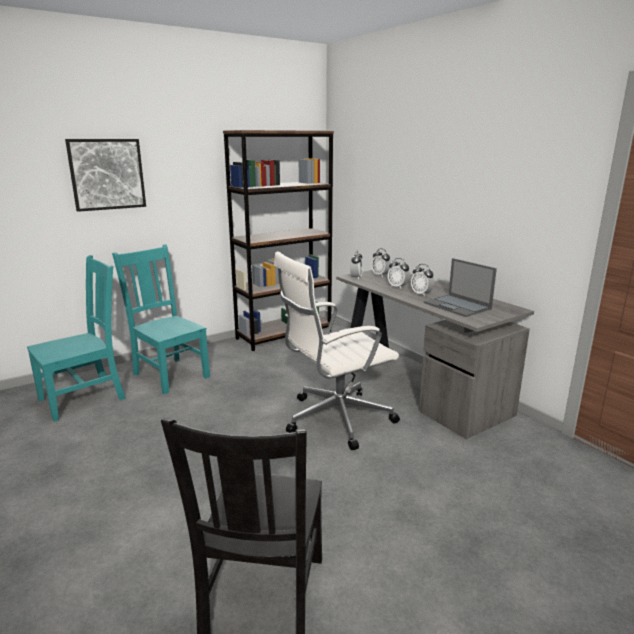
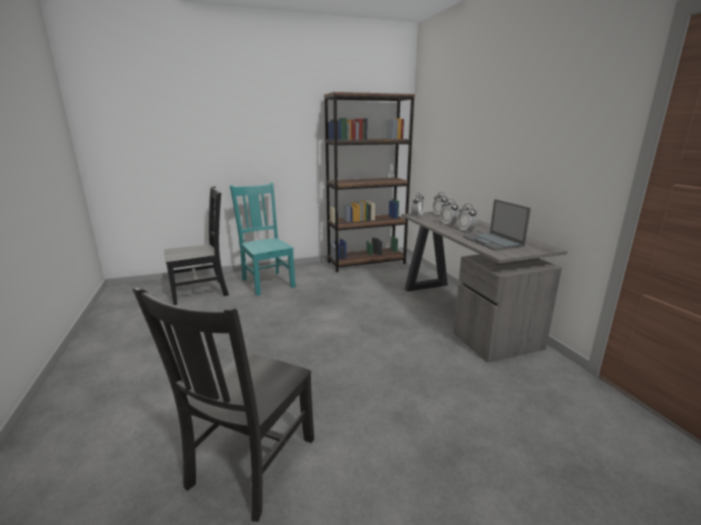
camera: 15 degrees right, 0 degrees up
(85, 398) = (202, 292): turquoise chair -> black chair
(107, 174) = (232, 126): picture -> none
(335, 419) = (377, 330): white office chair -> none

